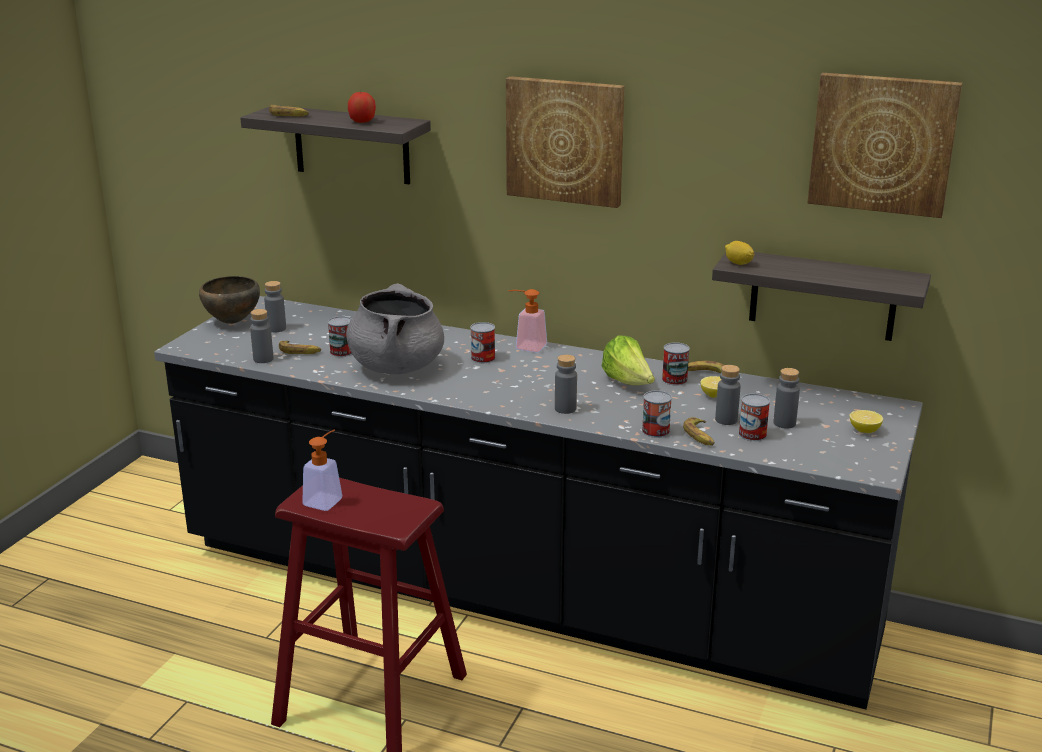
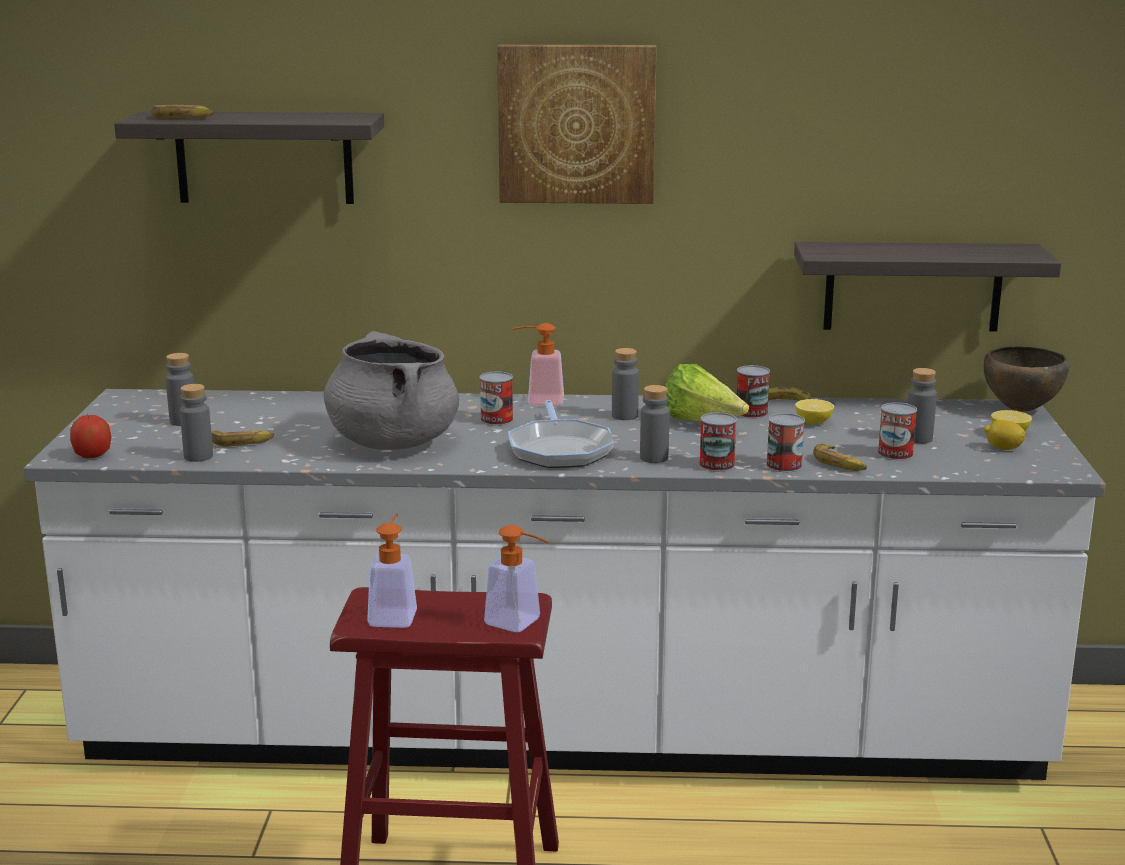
camera: 20 degrees left, 5 degrees down
(232, 322) = (110, 422): brown bowl -> brown bowl (1021, 410)
(342, 352) = (302, 435): can -> can (717, 465)
(362, 122) = (297, 118): apple -> apple (92, 456)
(401, 522) = (520, 624): none -> soap dispenser
(504, 391) = (559, 449): none -> frying pan
(521, 593) = (562, 734): black counter -> white counter
(726, 420) = (851, 444): grey bottle -> grey bottle (624, 416)
(738, 263) = (826, 253): lemon -> lemon (1003, 448)
(882, 143) = (979, 91): picture -> none

